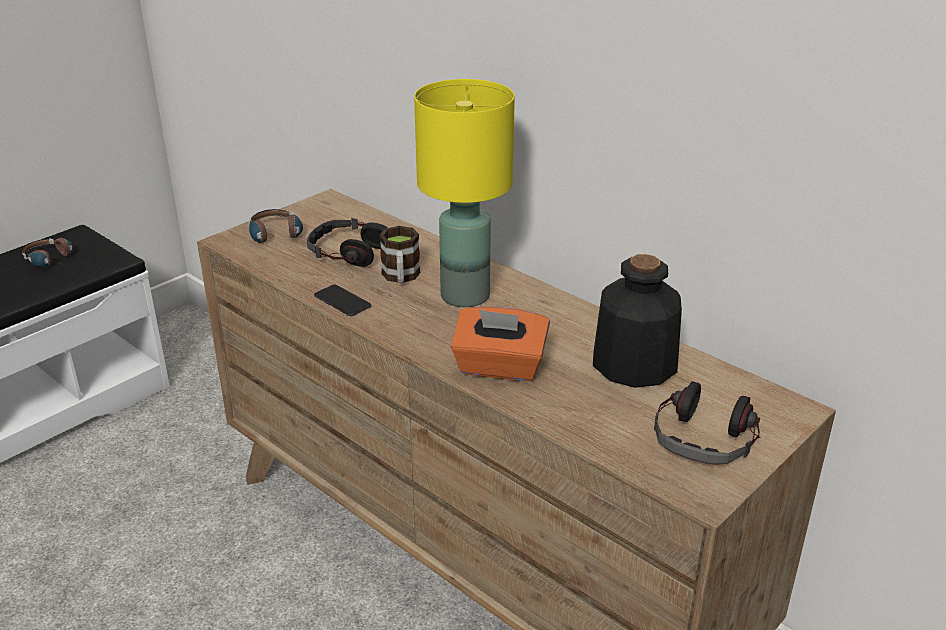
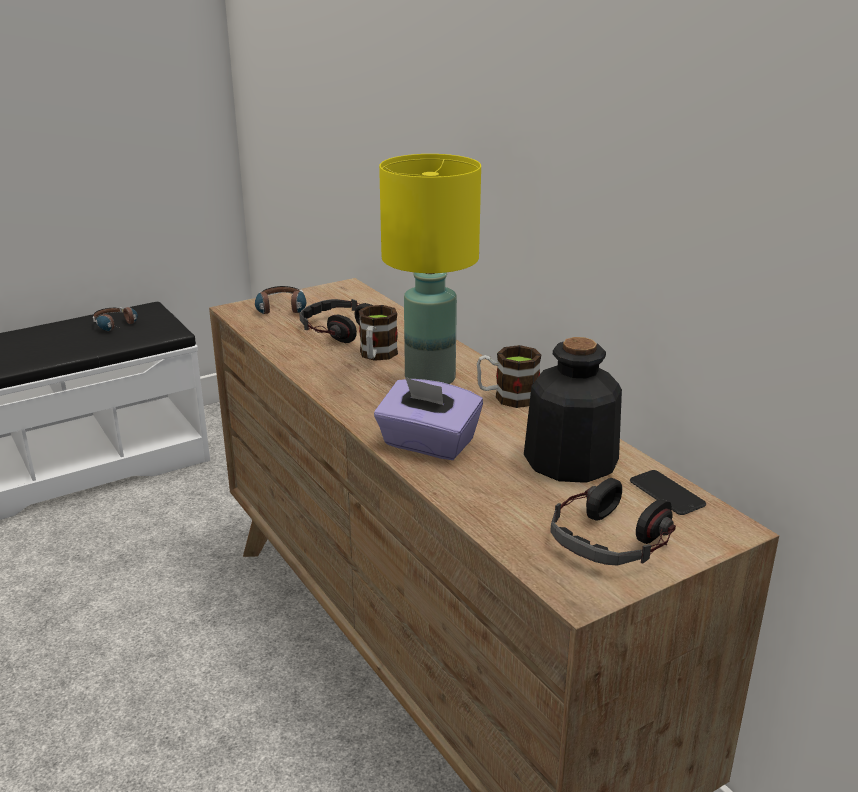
camera: 15 degrees right, 5 degrees down
(342, 301) = (309, 369): phone -> phone (666, 493)
(499, 367) = (428, 444): orange tissue box -> purple tissue box
(546, 306) = (507, 397): none -> mug

